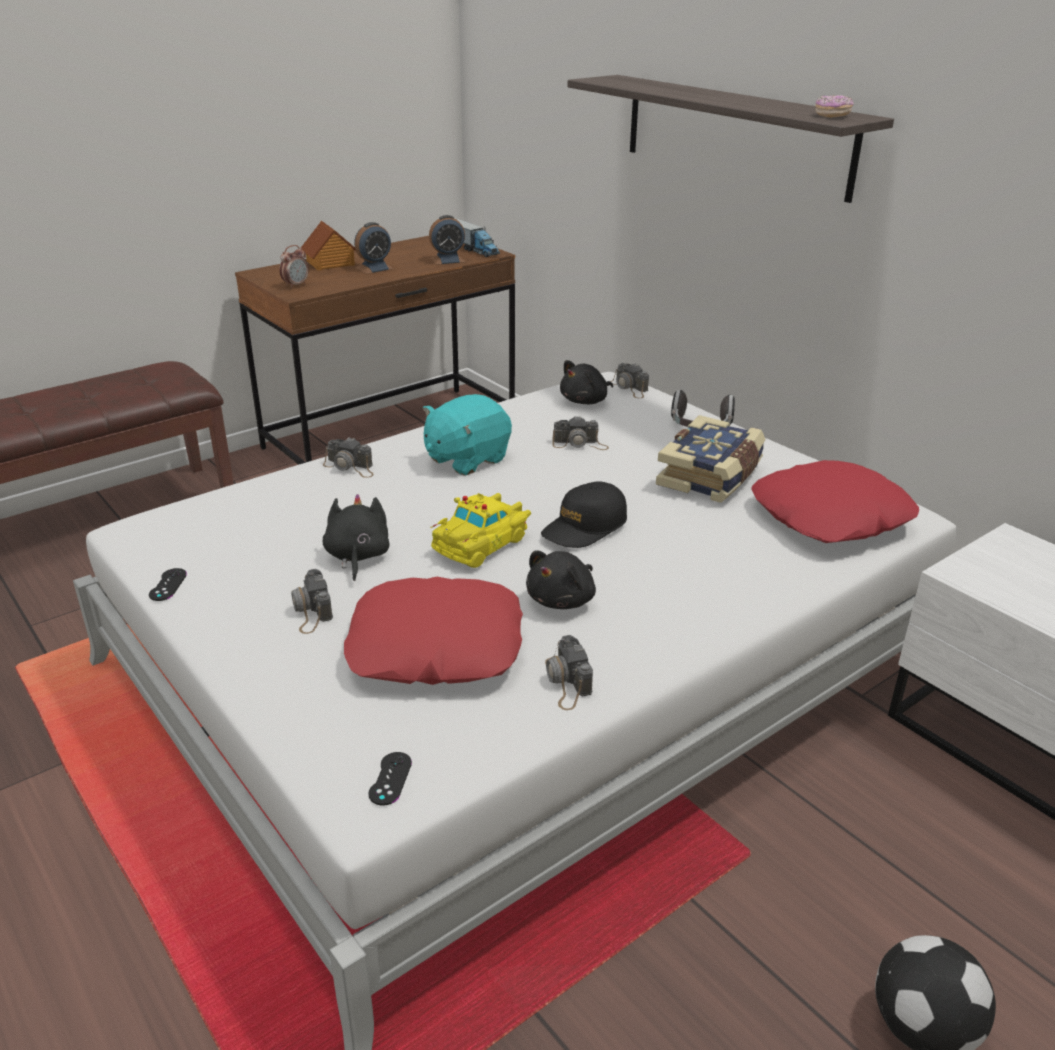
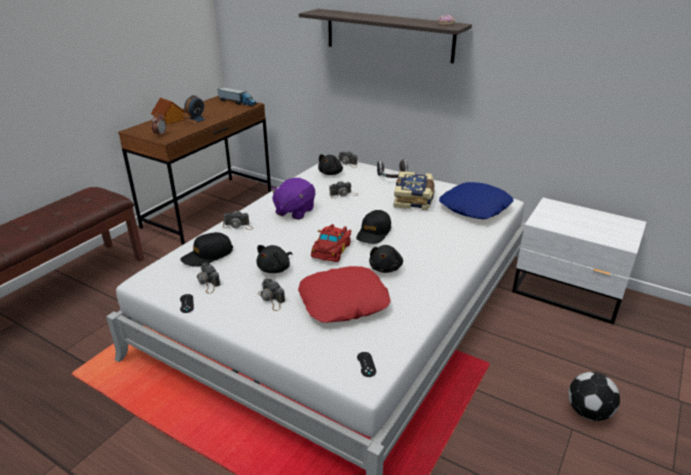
camera: 20 degrees left, 0 degrees up
(262, 509) = (207, 255): none -> black cap
(357, 556) = (275, 269): black plush toy -> black plush toy turned 120 degrees counterclockwise
(447, 260) = (232, 110): alarm clock -> none
(466, 459) = (294, 211): turquoise plush toy -> purple plush toy
(482, 543) = (332, 249): yellow toy car -> red toy car
(567, 681) = (412, 303): camera -> camera (208, 282)
(831, 516) = (475, 207): red pillow -> blue pillow

